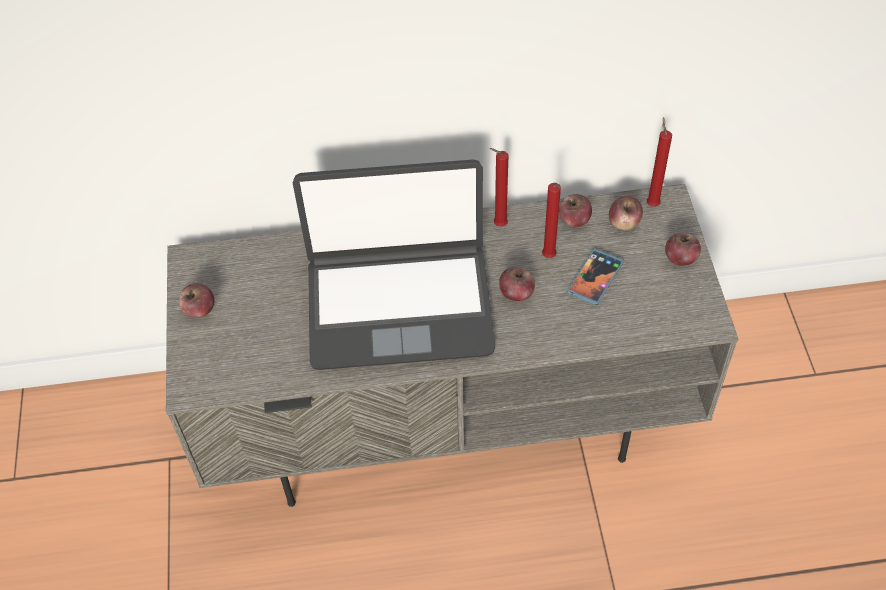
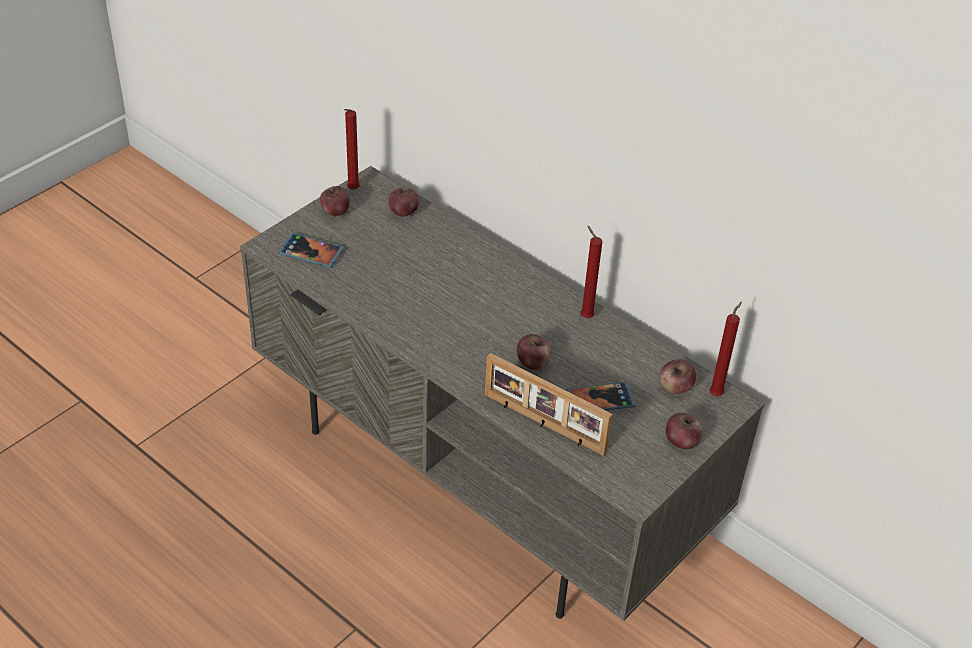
camera: 45 degrees right, 10 degrees down
(233, 362) = (311, 252): none -> phone
(399, 305) = (449, 306): laptop -> none
(549, 258) = (588, 362): red candle -> red candle (352, 190)
(574, 220) = (642, 356): apple -> apple (403, 212)
(588, 332) = (543, 424): none -> picture frame

